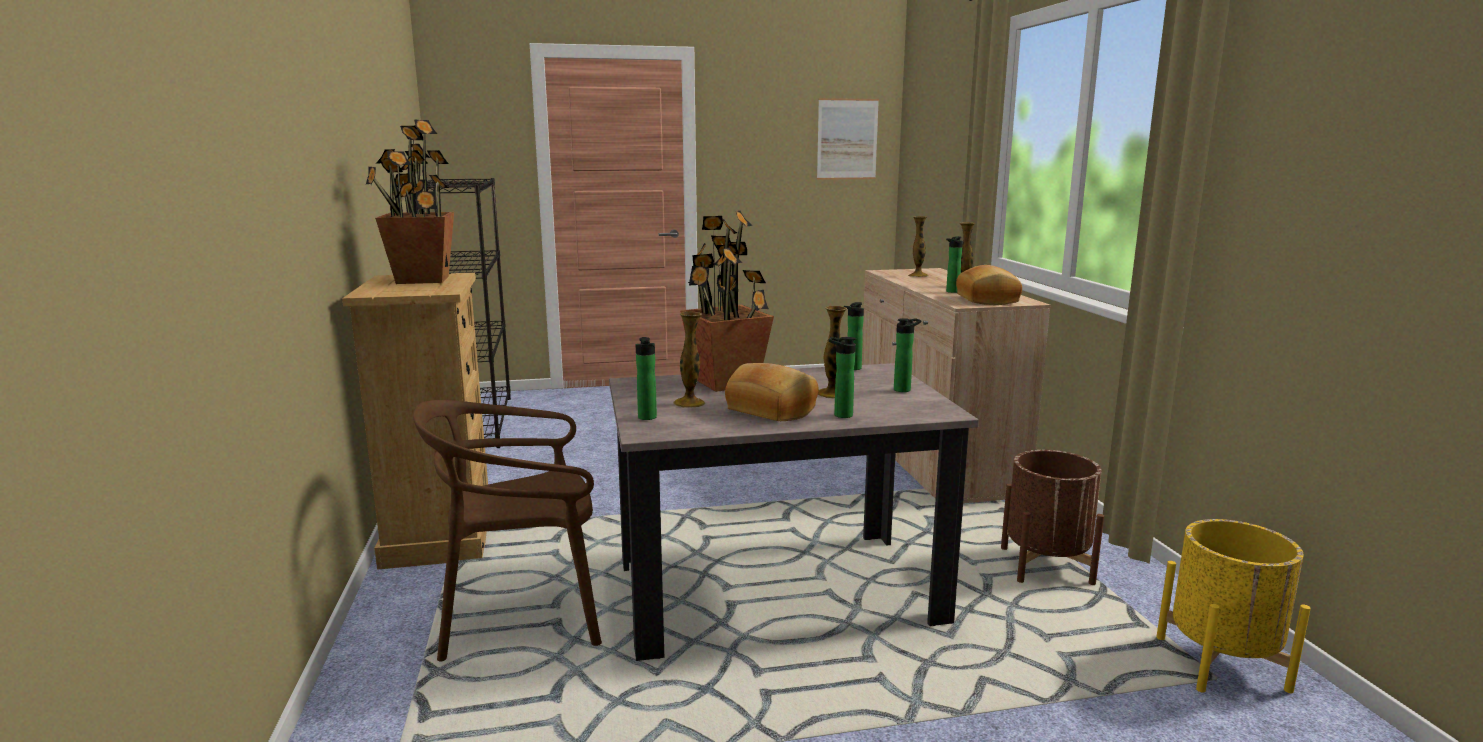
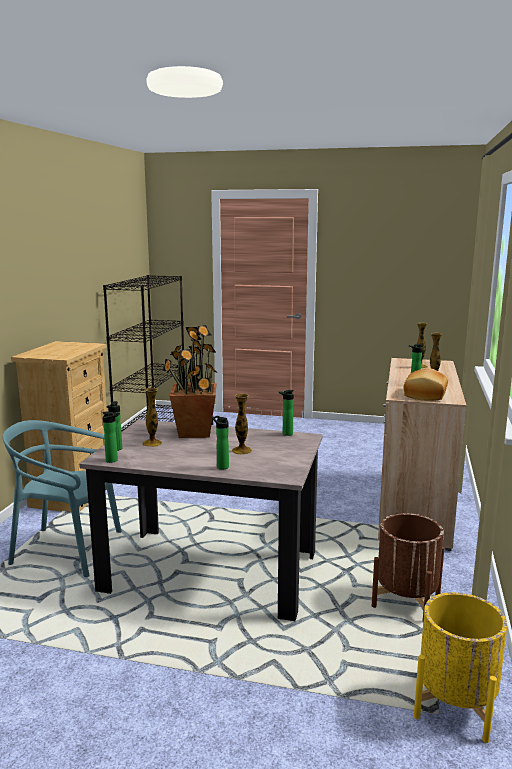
camera: 25 degrees right, 0 degrees up
(421, 280) = (69, 347): potted plant -> none
(521, 615) = (67, 550): brown chair -> turquoise chair
(773, 409) = (190, 456): bread -> none
(847, 139) = (431, 253): picture -> none
(904, 389) = (292, 455): bottle -> bottle (113, 460)

